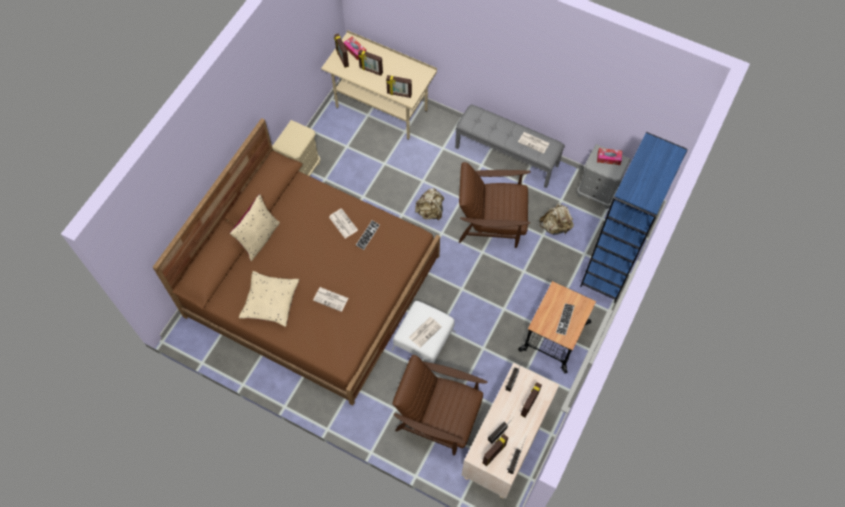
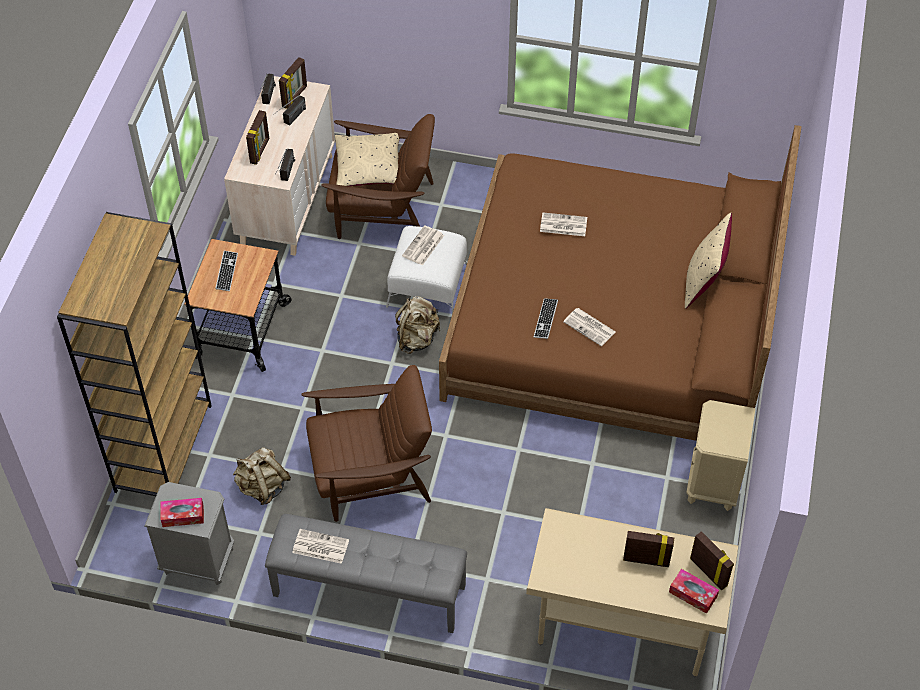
camera: 165 degrees right, 10 degrees down
(270, 302) = (645, 209): beige pillow -> beige pillow (369, 168)
(399, 94) = (577, 525): picture frame -> none
(430, 211) = (474, 464): beige backpack -> beige backpack (417, 338)
(612, 265) = (163, 447): blue bookcase -> brown bookcase

